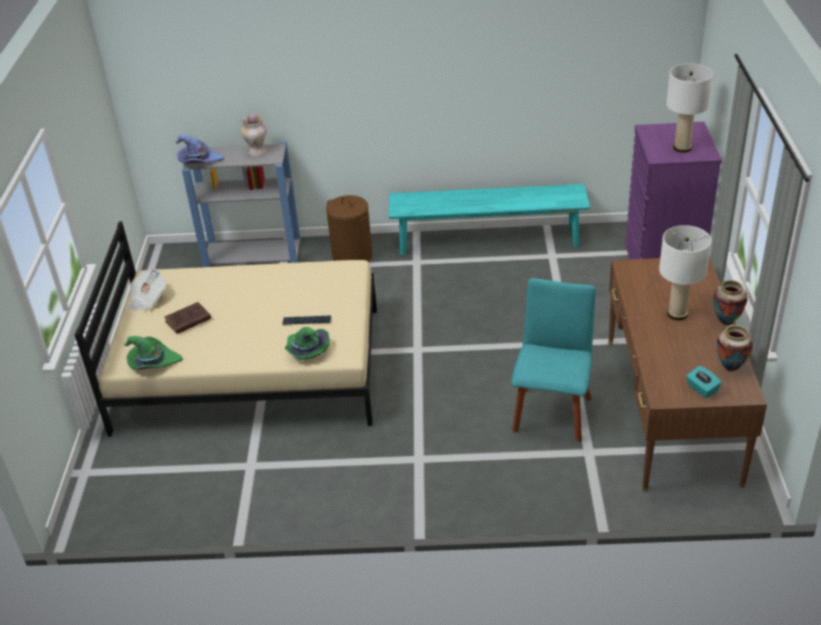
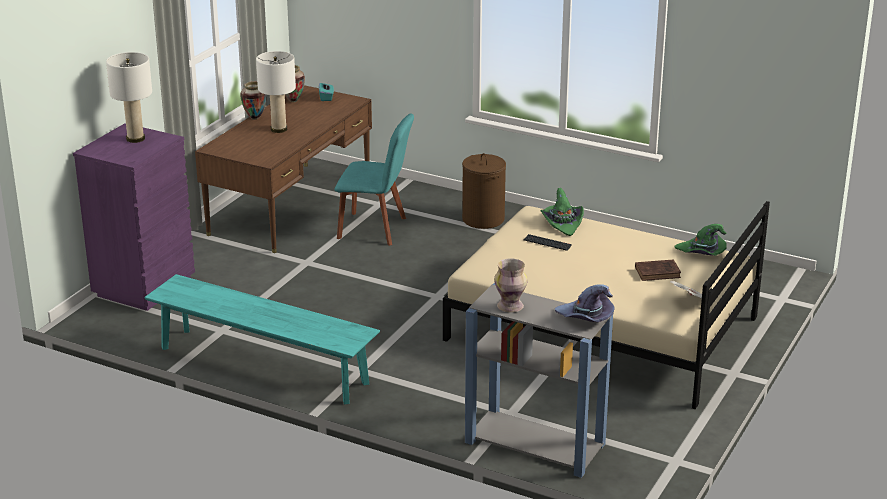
camera: 155 degrees left, 10 degrees down
(352, 256) = (421, 400): brown laundry basket -> brown laundry basket (483, 219)
(552, 411) = (375, 229): turquoise chair -> turquoise chair turned 120 degrees counterclockwise

